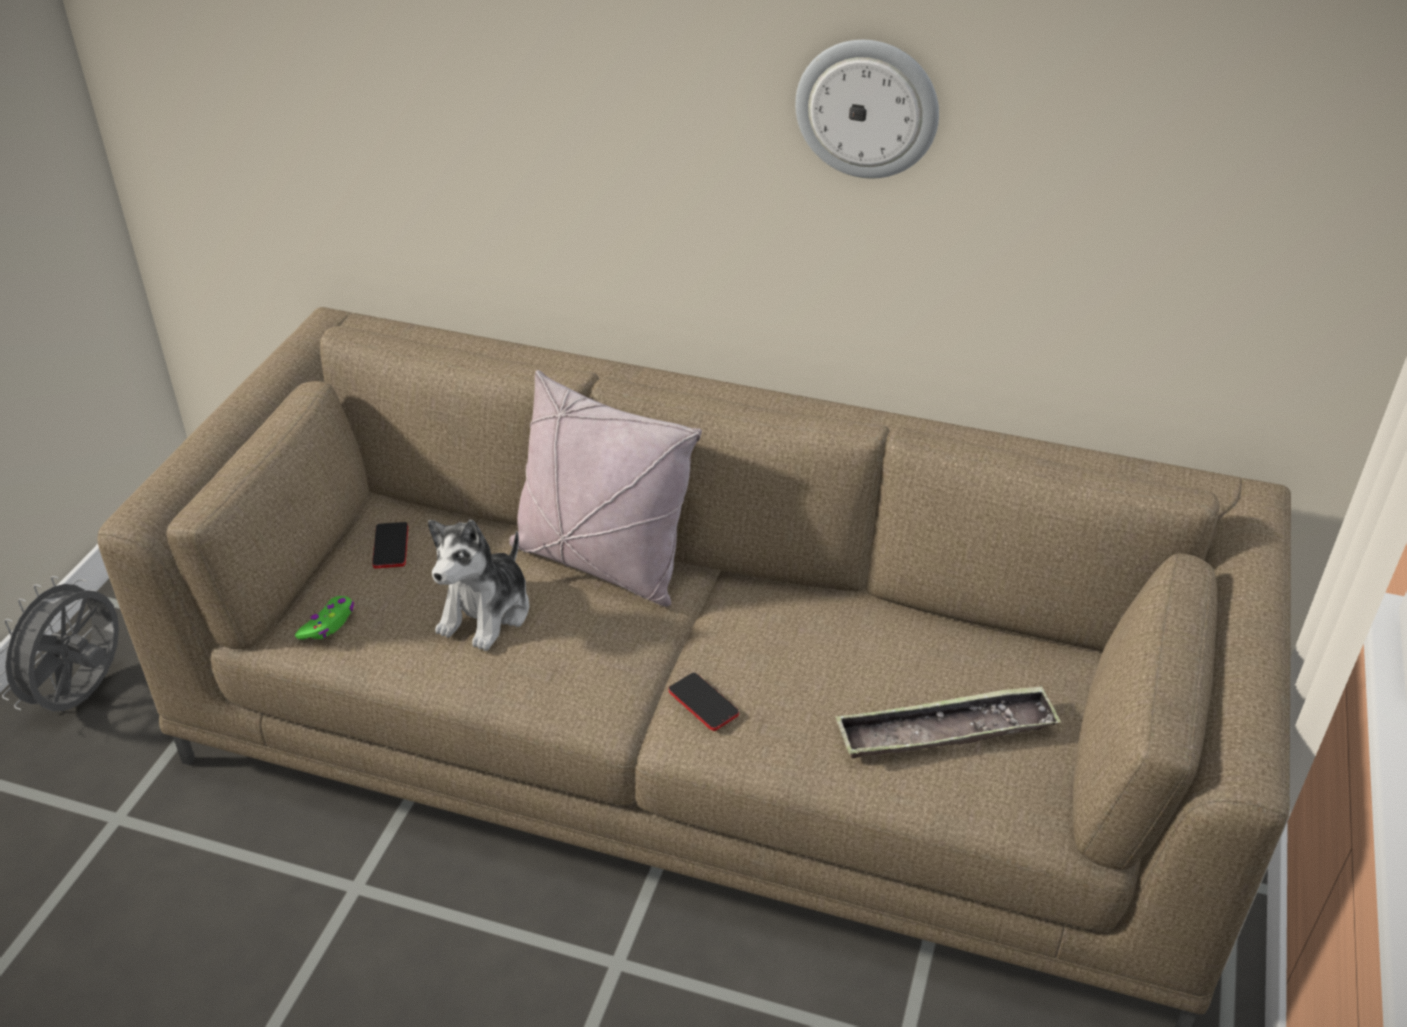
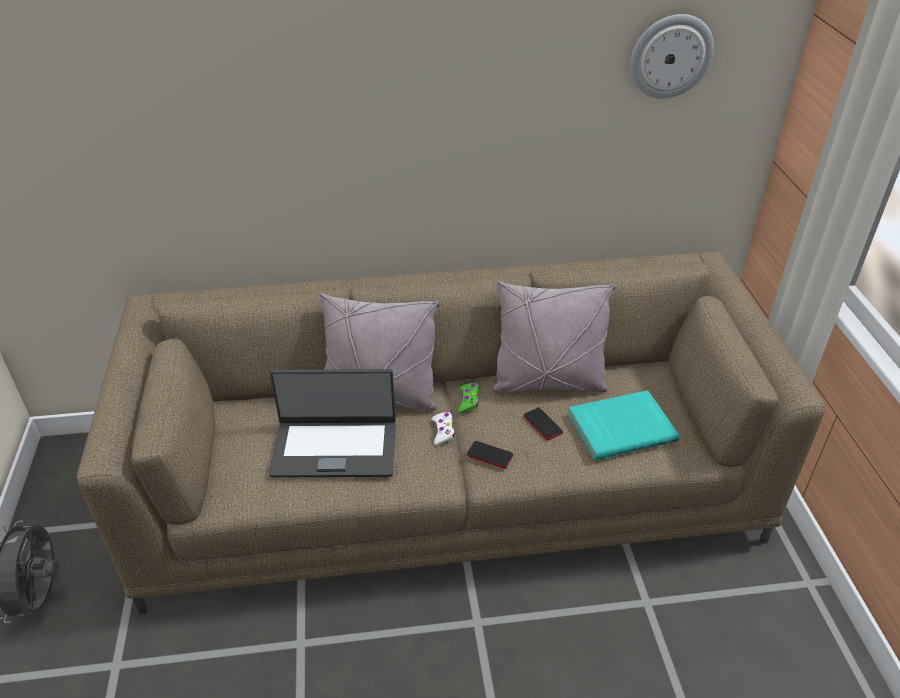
camera: 25 degrees left, 0 degrees up
(328, 624) = (241, 487): green game controller -> green game controller (468, 400)
(390, 546) = (249, 428): phone -> phone (542, 424)
(486, 613) = (335, 448): plush toy -> laptop
(658, 642) = (443, 431): none -> white game controller
(867, 108) = (483, 94): wall clock -> wall clock (670, 56)
(874, 622) = (548, 383): none -> purple pillow
(945, 731) = (620, 426): tray -> turquoise book

